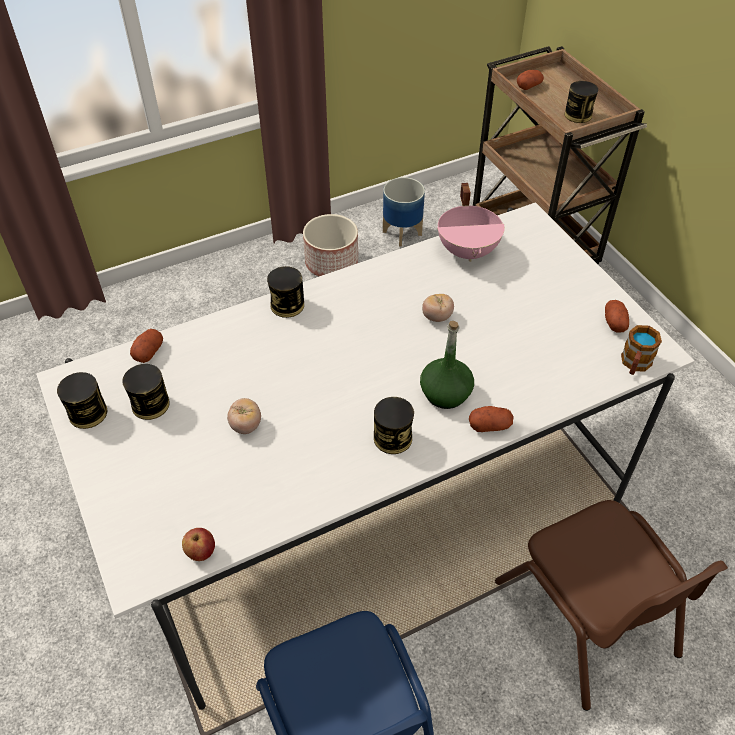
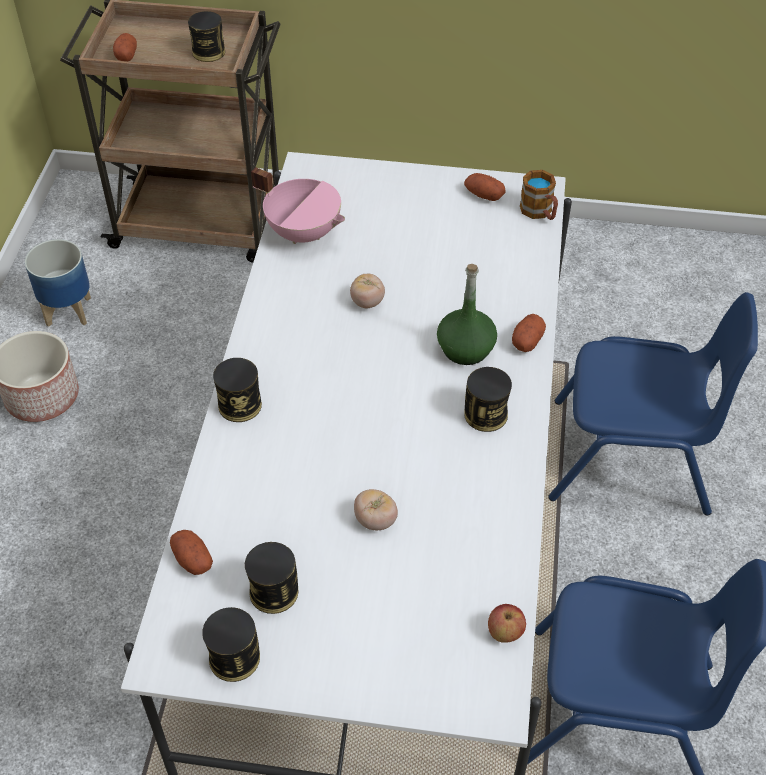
camera: 55 degrees left, 0 degrees up
(587, 618) = (630, 458): brown chair -> blue chair

